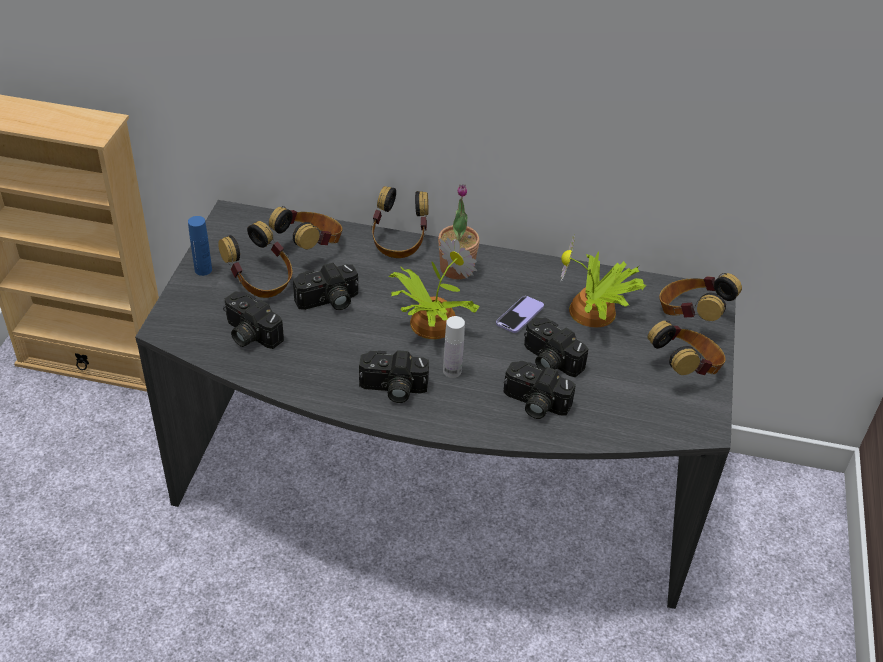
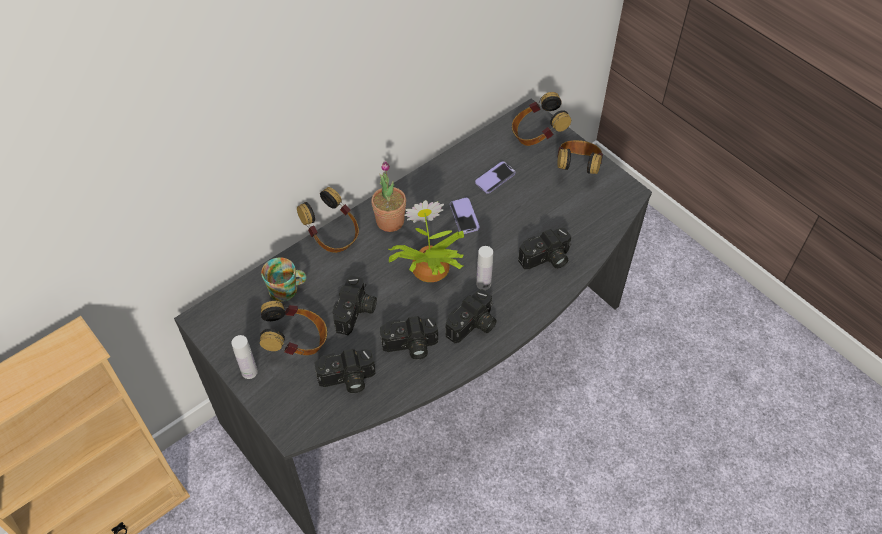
camera: 50 degrees left, 10 degrees up
(203, 270) = (249, 372): blue bottle -> white bottle
(310, 246) = (287, 290): headphones -> mug
(548, 361) = (516, 228): camera -> camera (410, 347)
(594, 313) = (495, 178): potted plant -> phone

